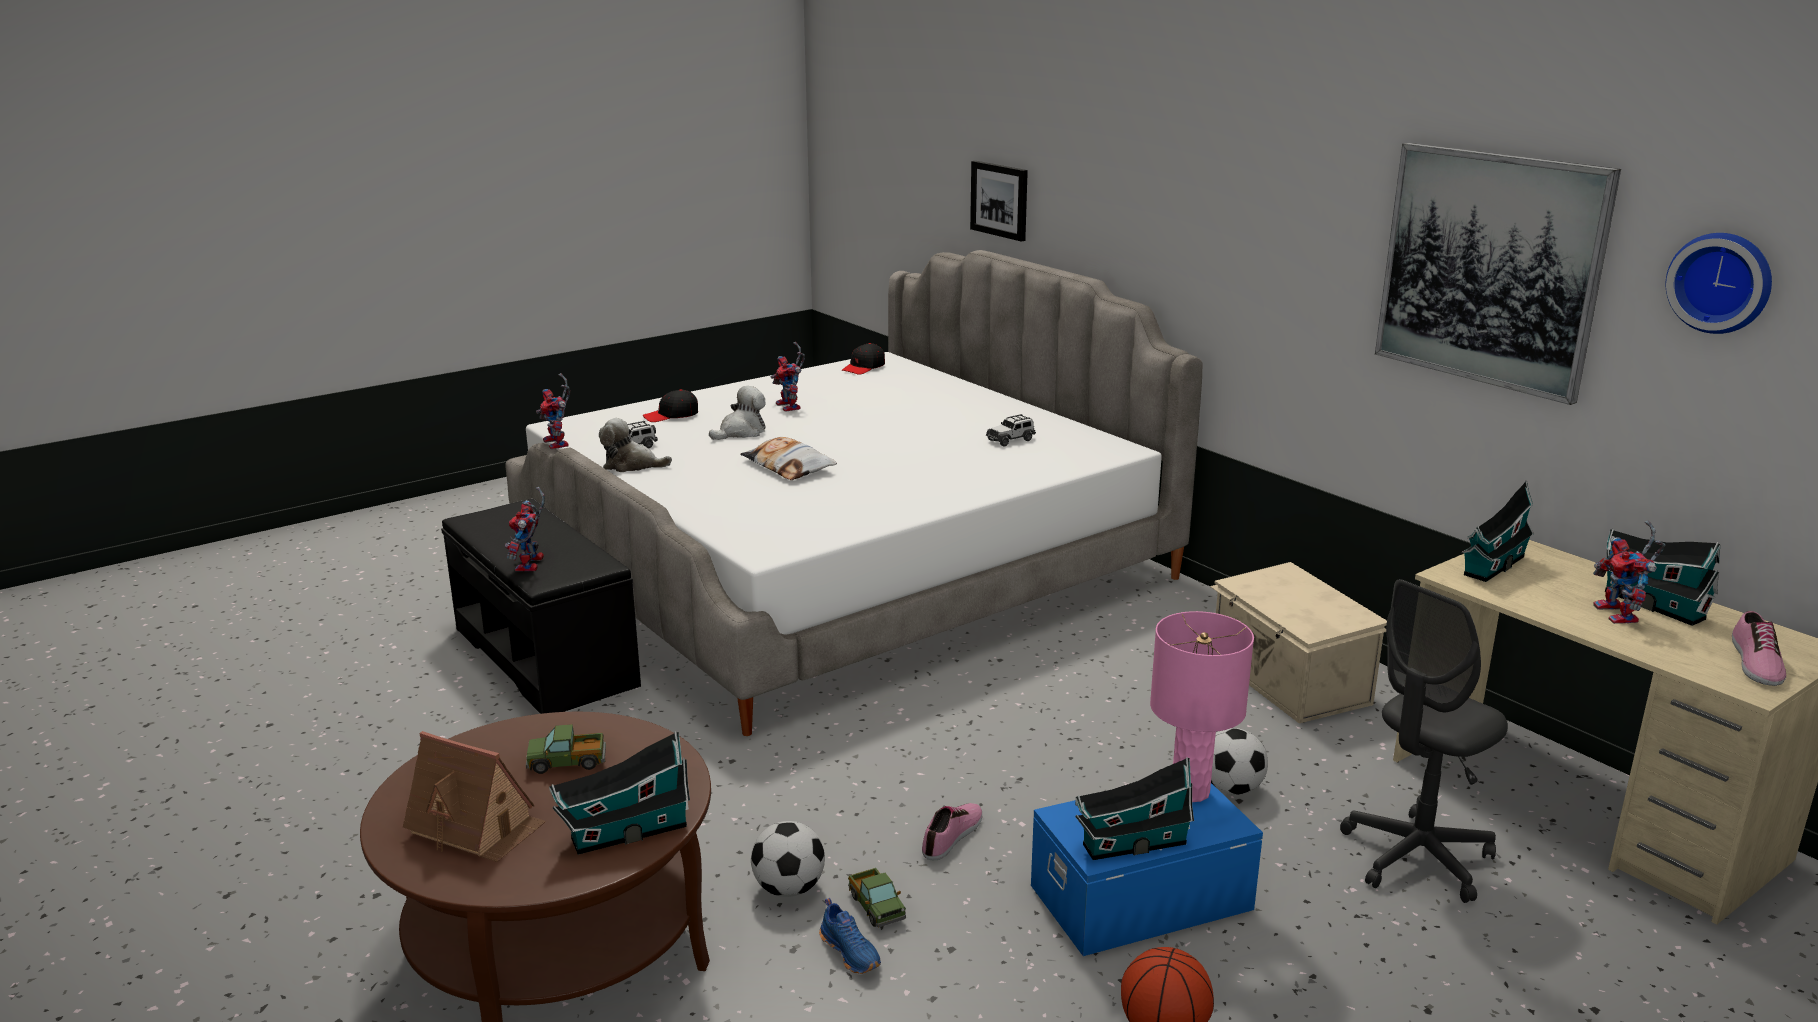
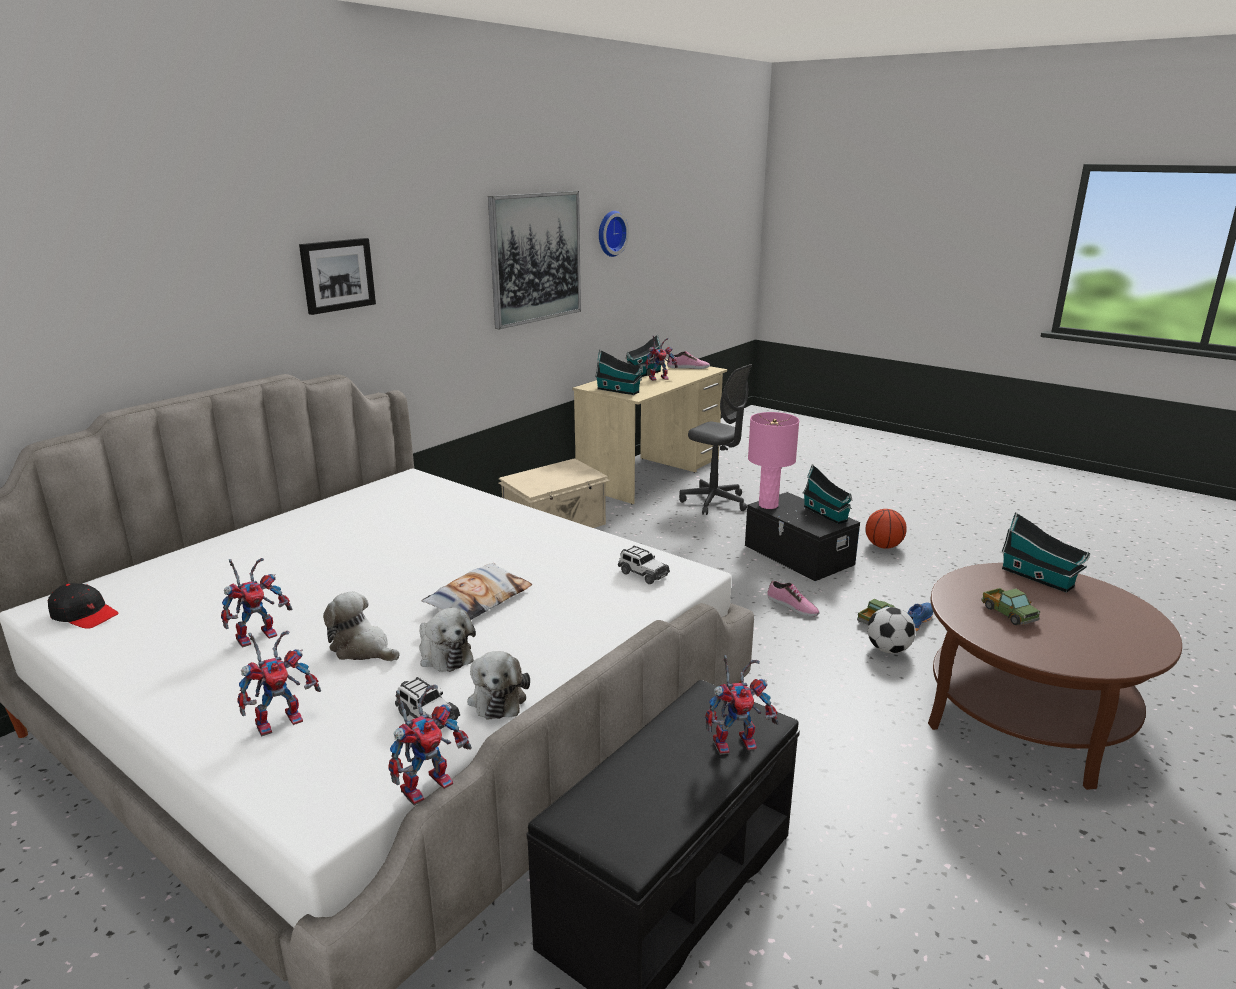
camera: 105 degrees left, 0 degrees up
(476, 827) = (1103, 624): toy house -> none
(671, 415) = (282, 719): black cap -> toy robot
(708, 453) = (444, 654): none -> plush toy
(953, 836) = (792, 606): shoe -> shoe turned 150 degrees counterclockwise
(1000, 200) = (106, 348): picture -> picture (337, 275)
(1011, 440) = (386, 514): toy car -> toy car (643, 574)
(1138, 896) = (798, 555): blue storage box -> black storage box
(1231, 789) = (685, 538): football -> none

